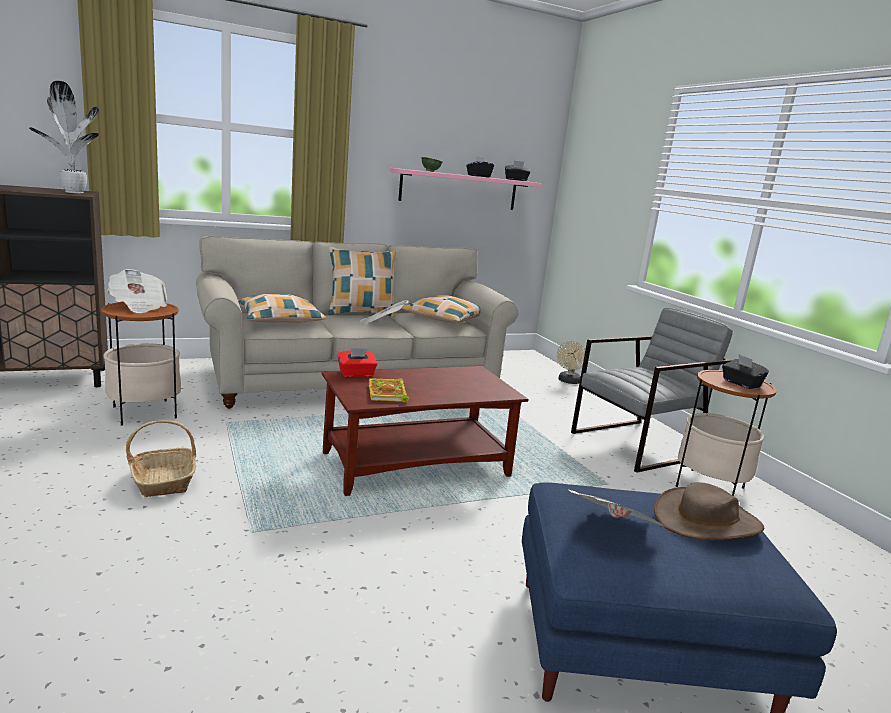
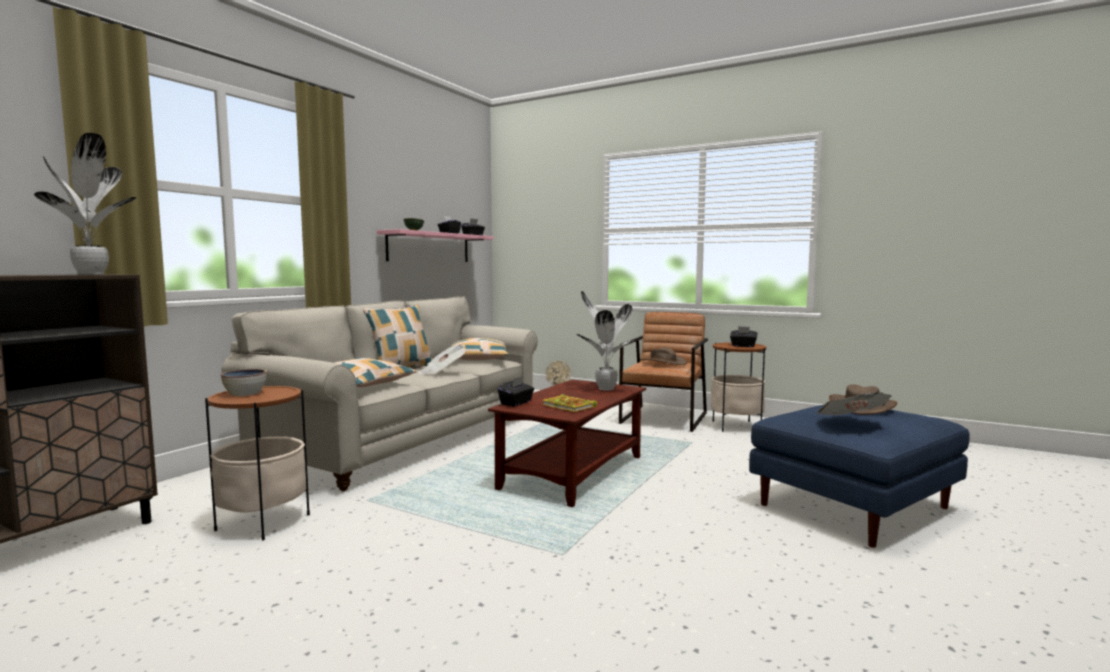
camera: 35 degrees left, 10 degrees down
(139, 306) = (245, 393): newspaper -> bowl
(164, 480) = (412, 557): basket -> none
(356, 374) = (516, 403): red tissue box -> black tissue box
(479, 386) = (604, 388): none -> potted plant
(638, 445) = (664, 418): grey armchair -> brown armchair
(641, 376) = (663, 362): none -> brown hat

